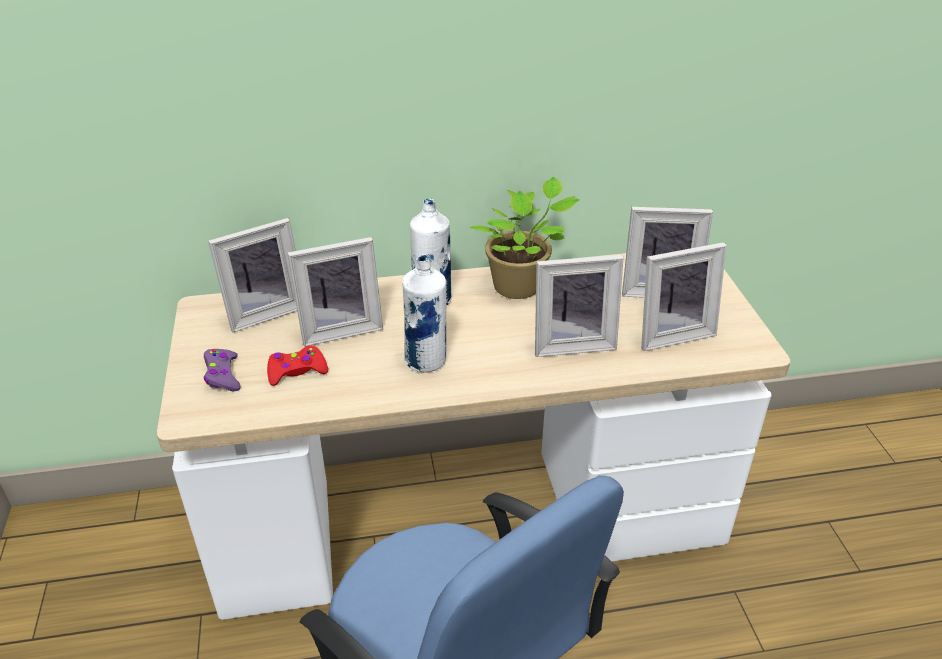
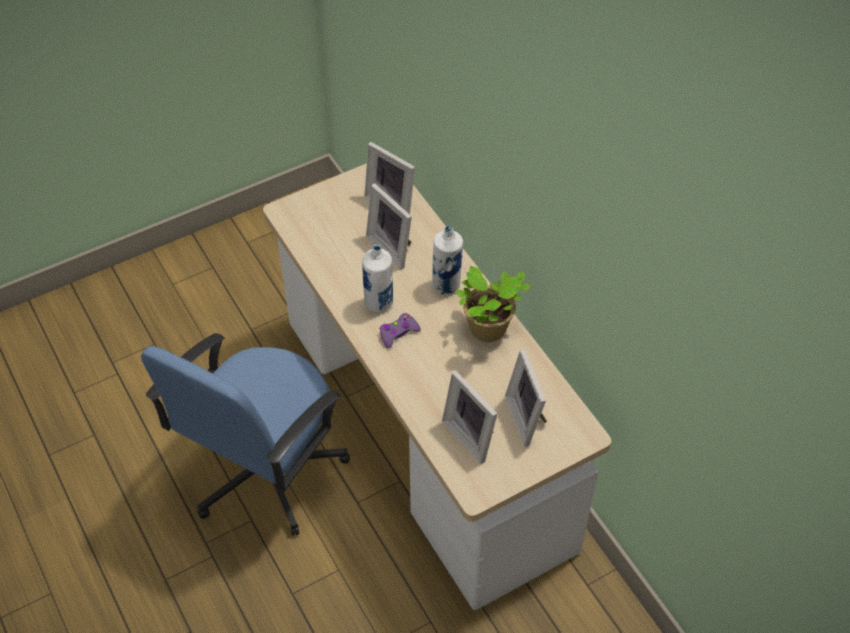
camera: 70 degrees right, 15 degrees up
(222, 375) = (323, 210): purple game controller -> purple game controller (398, 333)
(296, 371) = (341, 242): red game controller -> none
(572, 342) = (434, 377): picture frame -> none

